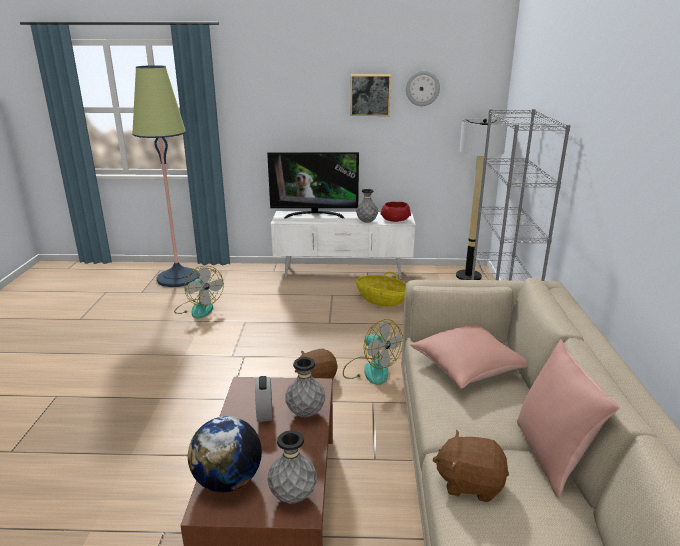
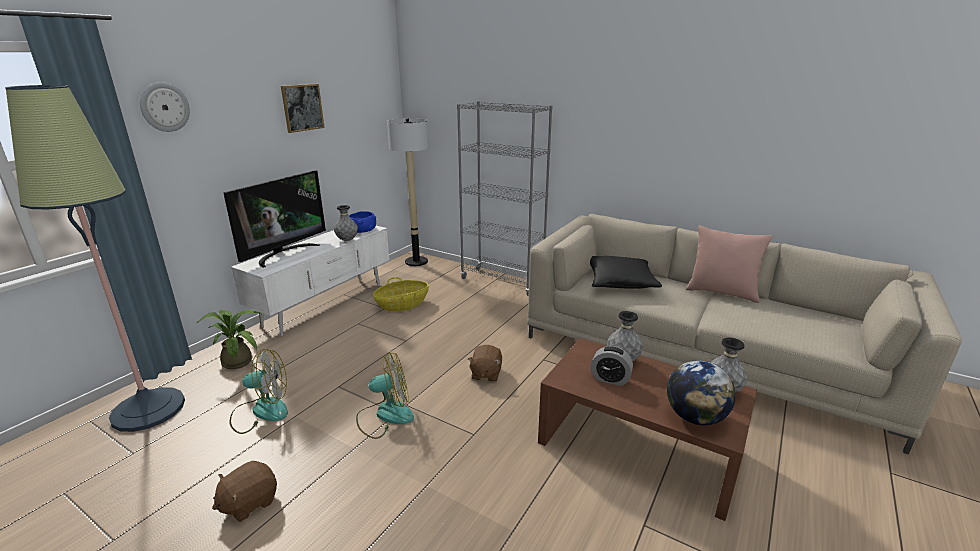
camera: 60 degrees left, 0 degrees up
(244, 277) = (238, 360): none -> potted plant
(370, 370) = (500, 346): fan -> fan (385, 415)
(395, 220) = (363, 230): red bowl -> blue bowl
(422, 88) = (344, 96): wall clock -> wall clock (164, 107)
(468, 367) = (620, 282): pink pillow -> black pillow
(470, 483) = (741, 320): brown plush toy -> brown plush toy (249, 502)

